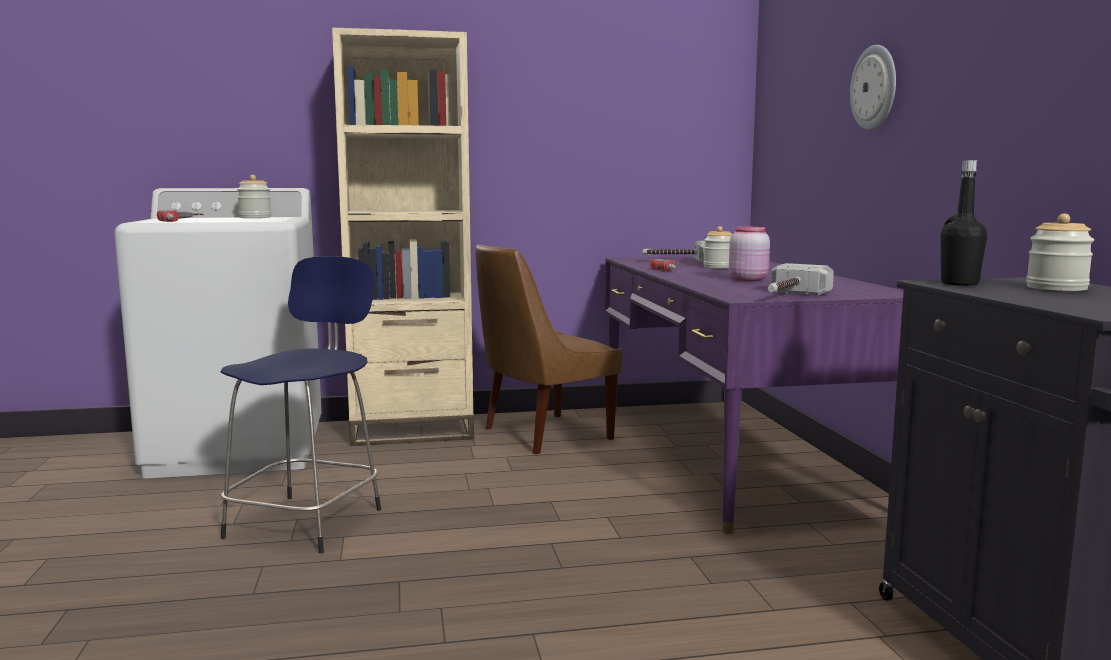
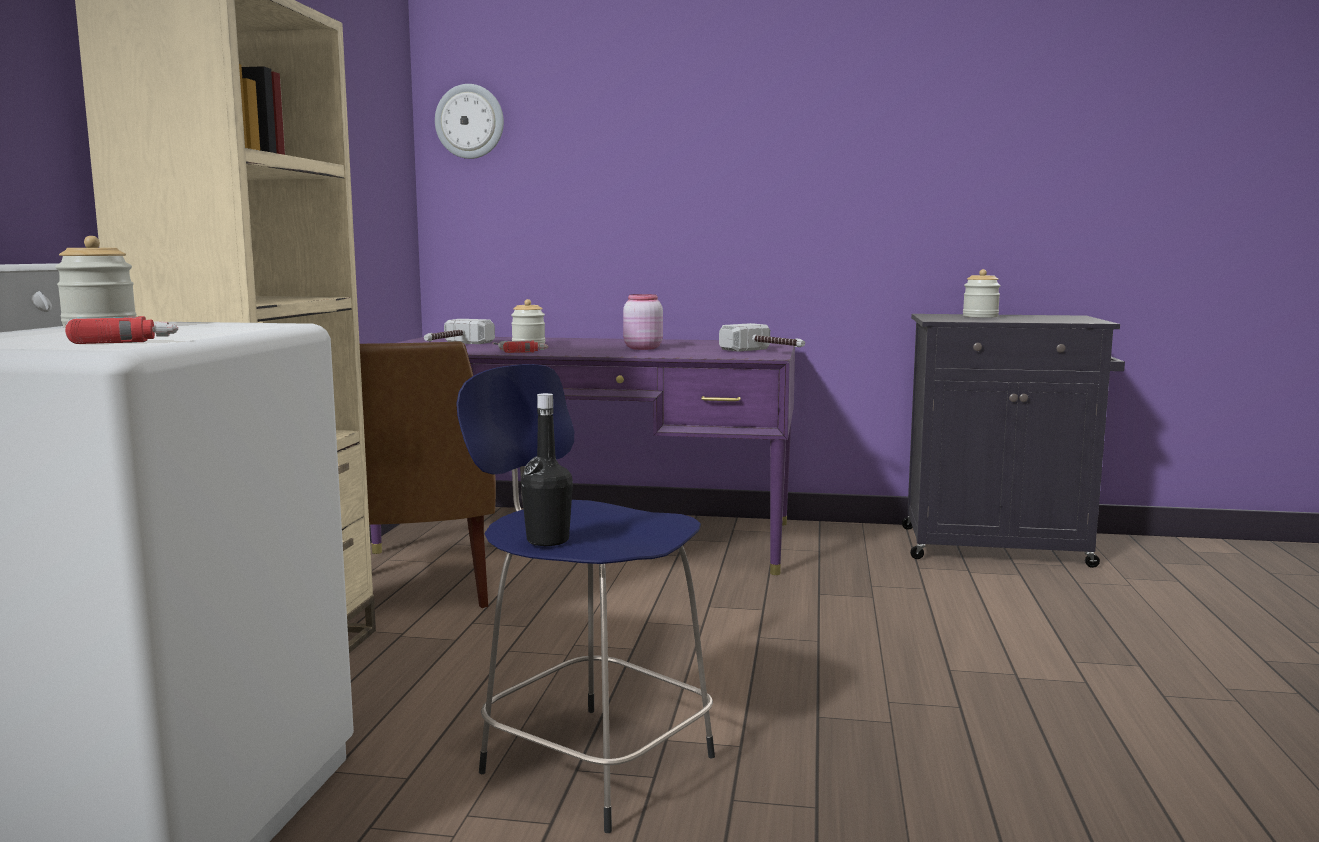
camera: 70 degrees left, 0 degrees up
(875, 87) = (672, 164): wall clock -> wall clock (470, 121)
(959, 283) = (951, 319): black bottle -> black bottle (548, 540)

